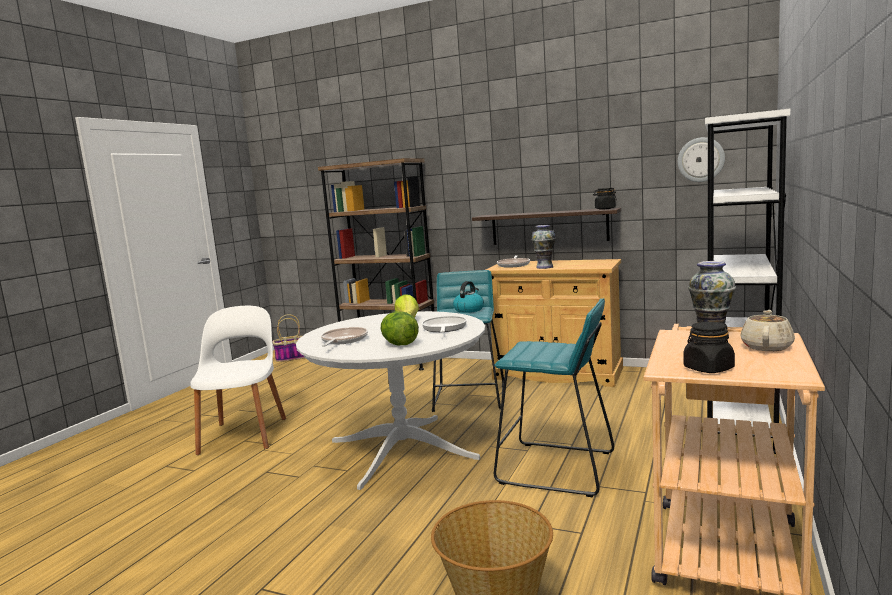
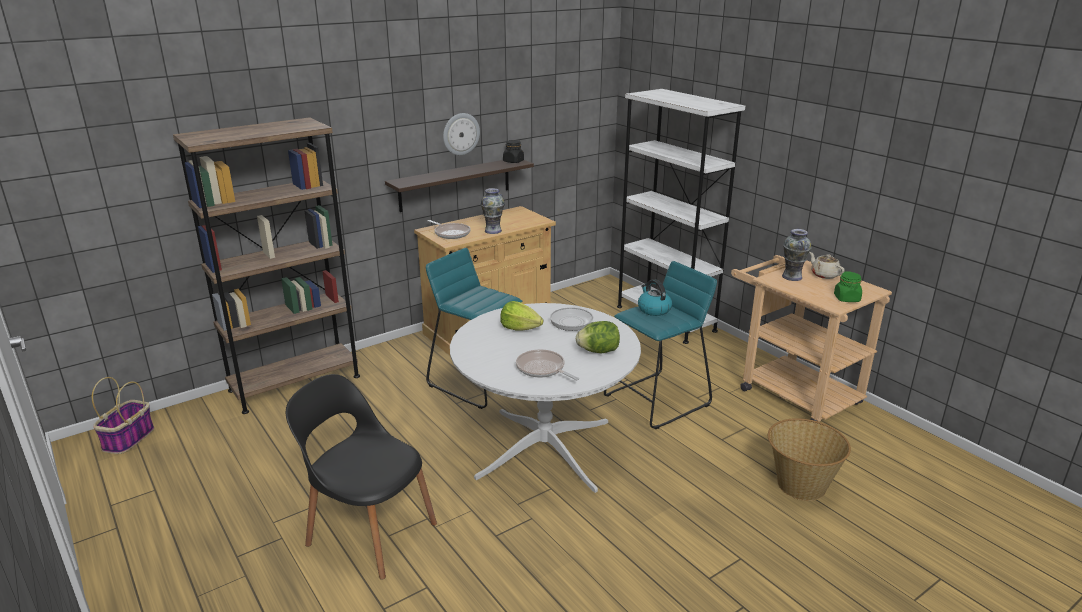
camera: 60 degrees left, 15 degrees up
(244, 434) = (369, 532): white chair -> black chair
(469, 310) = (479, 295): kettle -> kettle (653, 309)
(701, 159) = (574, 109): wall clock -> wall clock (461, 134)
(708, 369) = (847, 299): black jar -> green jar

